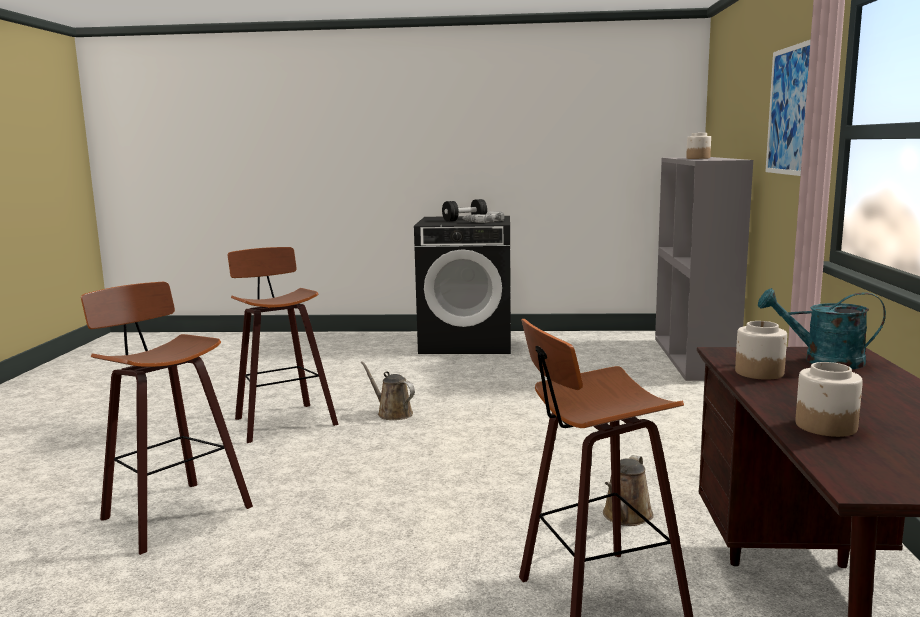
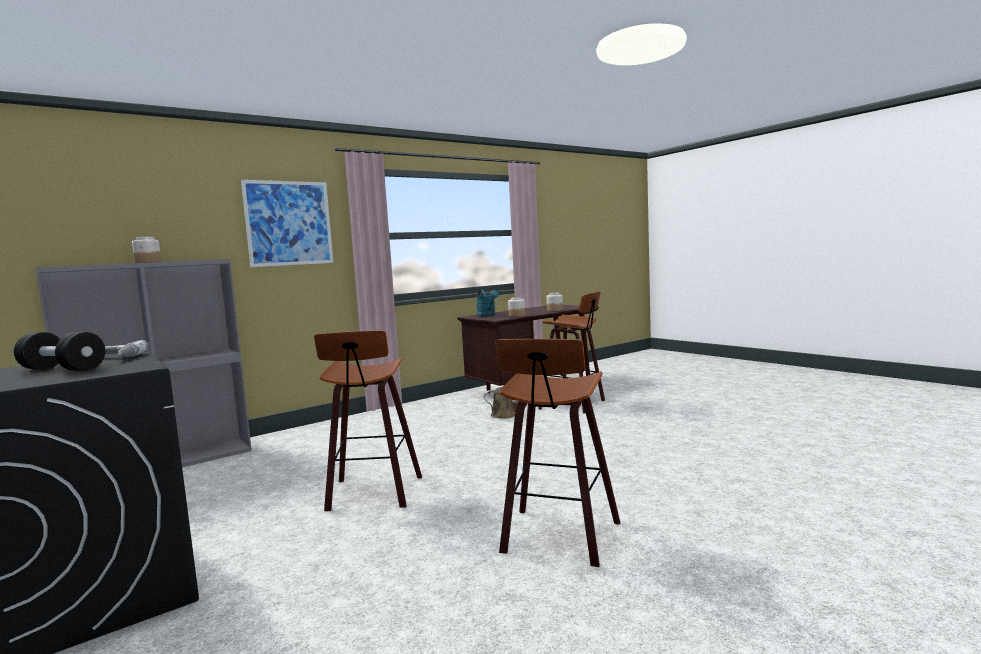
camera: 130 degrees left, 5 degrees down
(171, 513) = (723, 481): stool -> stool (373, 494)
(392, 413) = (460, 504): brown watering can -> none

